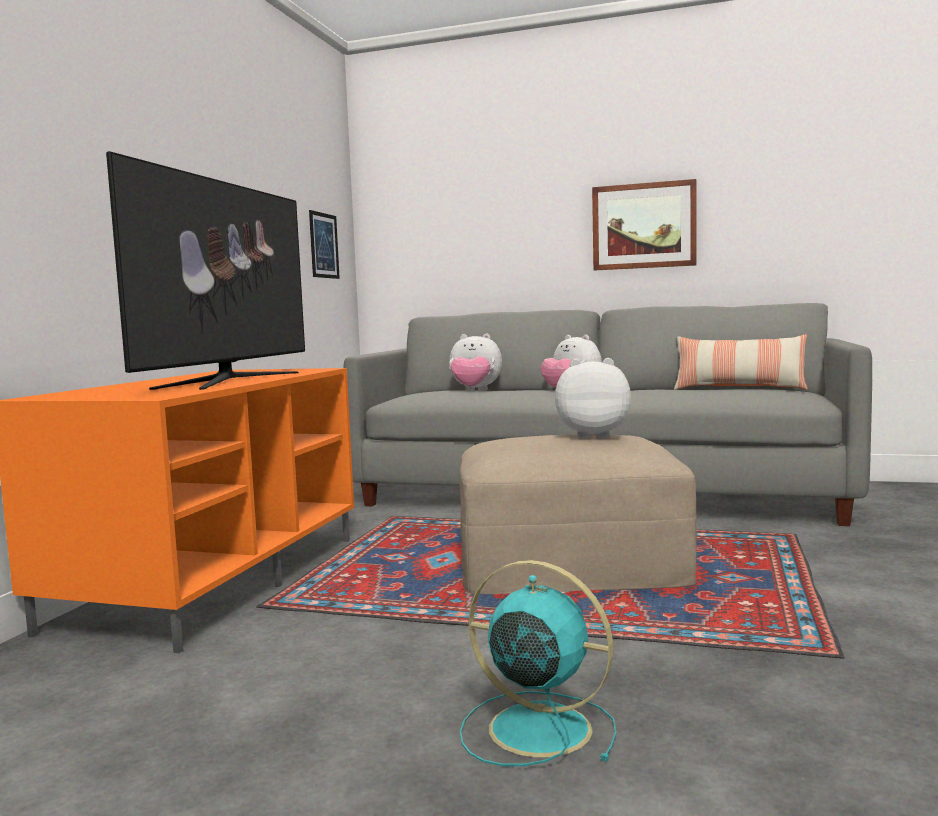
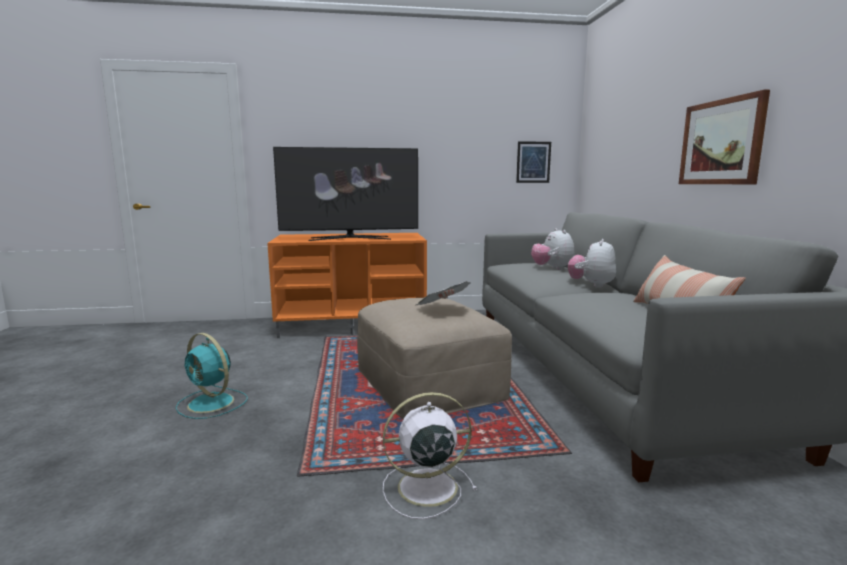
camera: 65 degrees right, 5 degrees up
(535, 728) = (212, 403): turquoise fan -> turquoise fan turned 120 degrees clockwise
(592, 435) = (442, 308): plush toy -> newspaper
(866, 595) = (424, 487): none -> white fan

